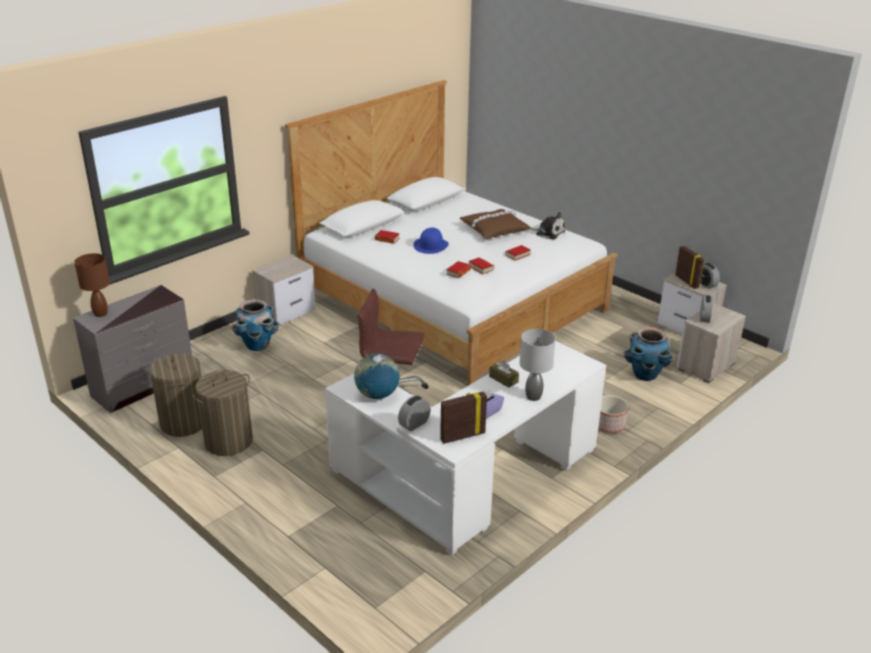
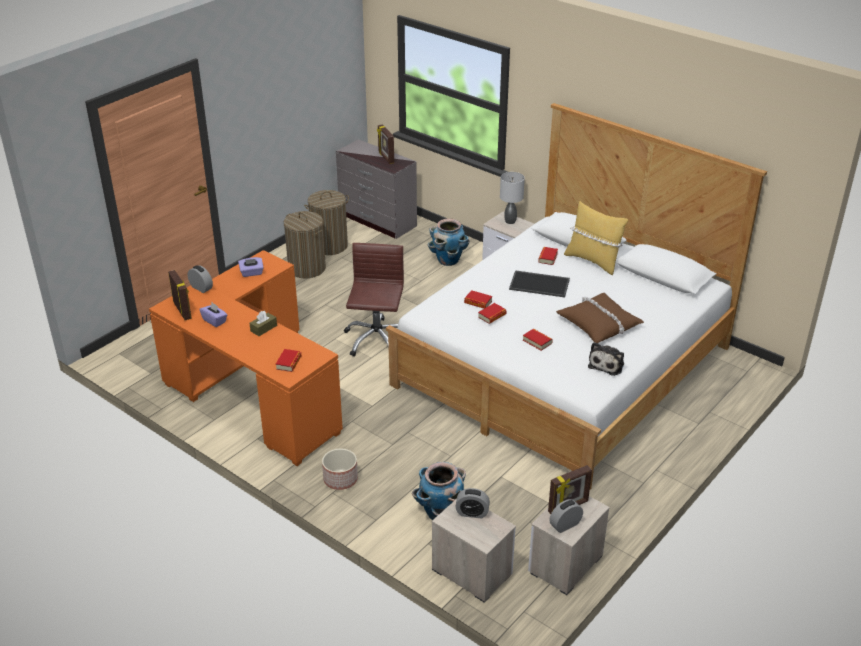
camera: 85 degrees right, 5 degrees up
(101, 314) = (365, 147): brown table lamp -> none
(139, 302) = (385, 158): none -> picture frame
(377, 395) = (252, 273): globe -> purple tissue box
(397, 222) = (593, 261): none -> yellow pillow
(431, 245) = (540, 284): blue hat -> tray
(469, 483) = (251, 390): white desk -> orange desk
(533, 397) = (235, 345): grey table lamp -> grey table lamp (510, 221)
(565, 364) = (288, 363): none -> book

